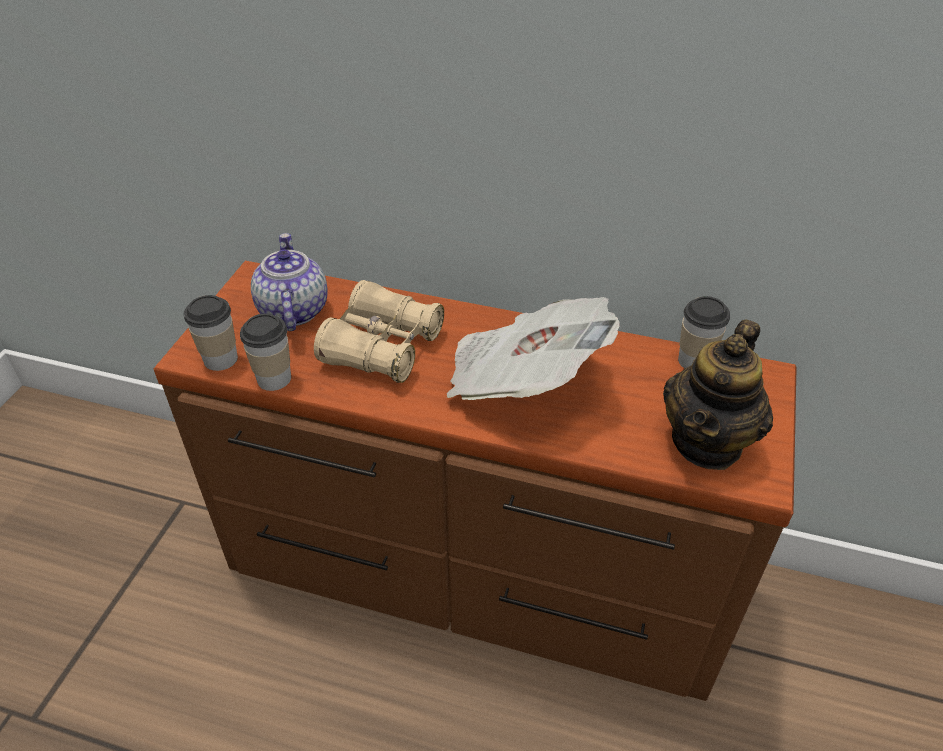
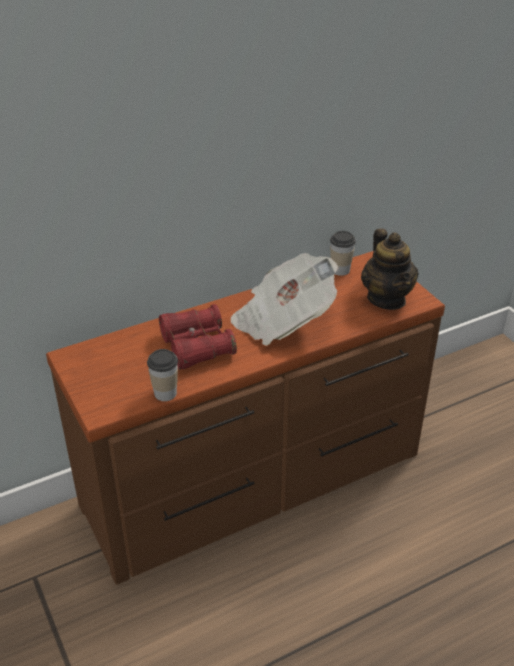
camera: 45 degrees left, 5 degrees down
(220, 359) = (121, 403): cup -> none
(292, 310) = (120, 359): teapot -> none
(382, 347) = (197, 346): beige binoculars -> red binoculars

